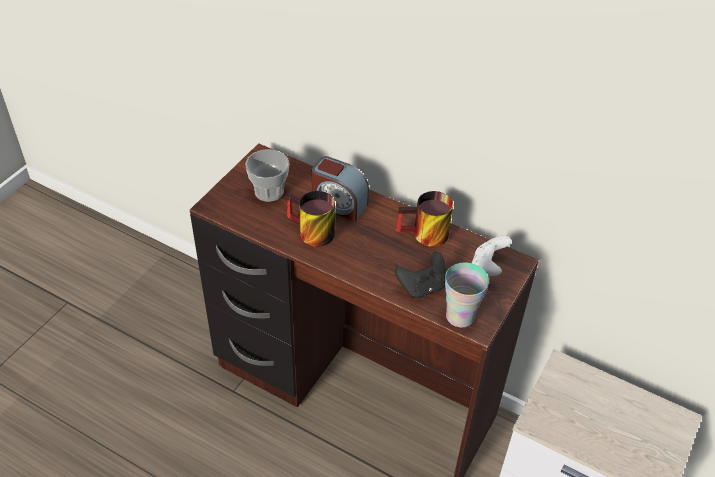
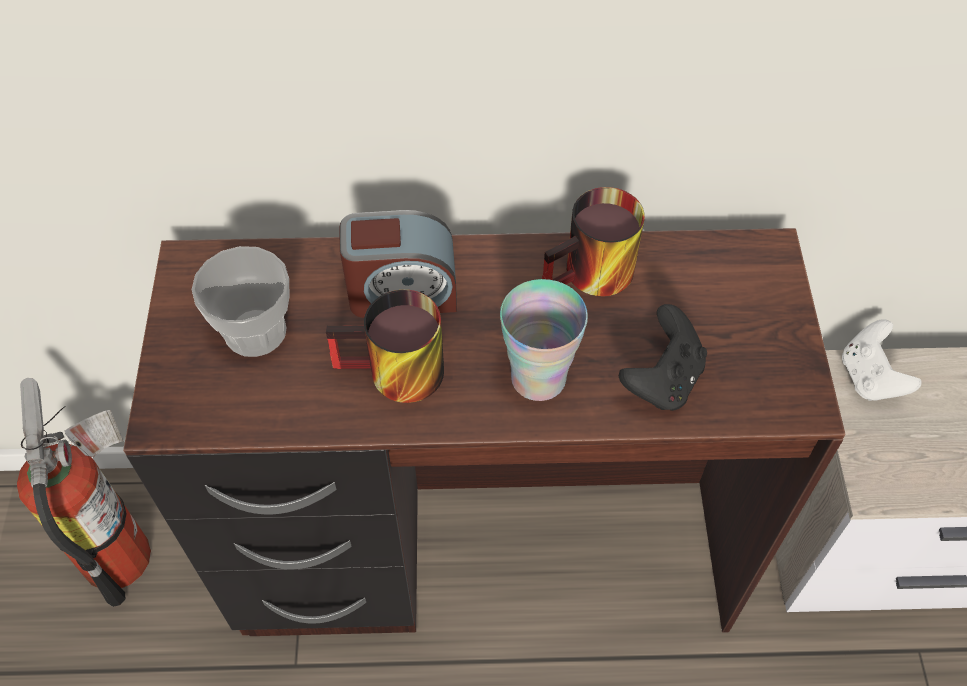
camera: 30 degrees left, 10 degrees up
(193, 301) = (123, 547): none -> fire extinguisher
(460, 316) = (763, 401): cup -> cup (538, 378)
(487, 268) = (734, 286): white game controller -> white game controller (869, 378)

